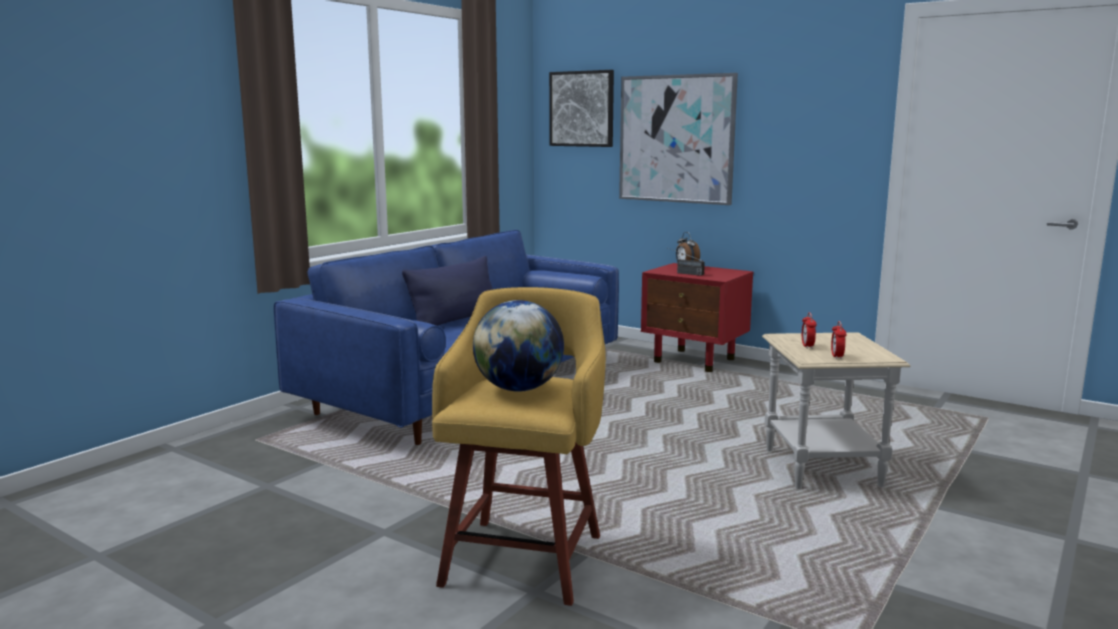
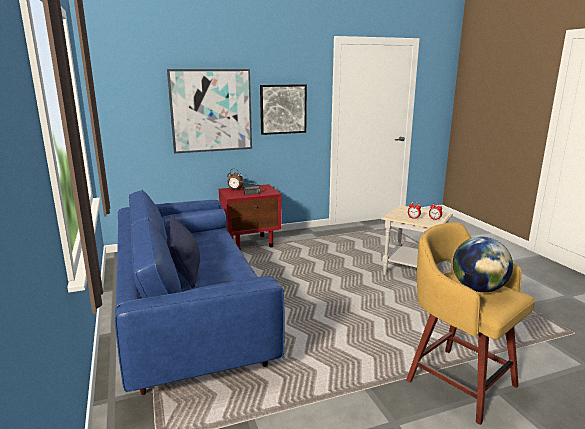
camera: 55 degrees left, 5 degrees up
(582, 109) = (132, 91): picture -> picture (283, 109)

